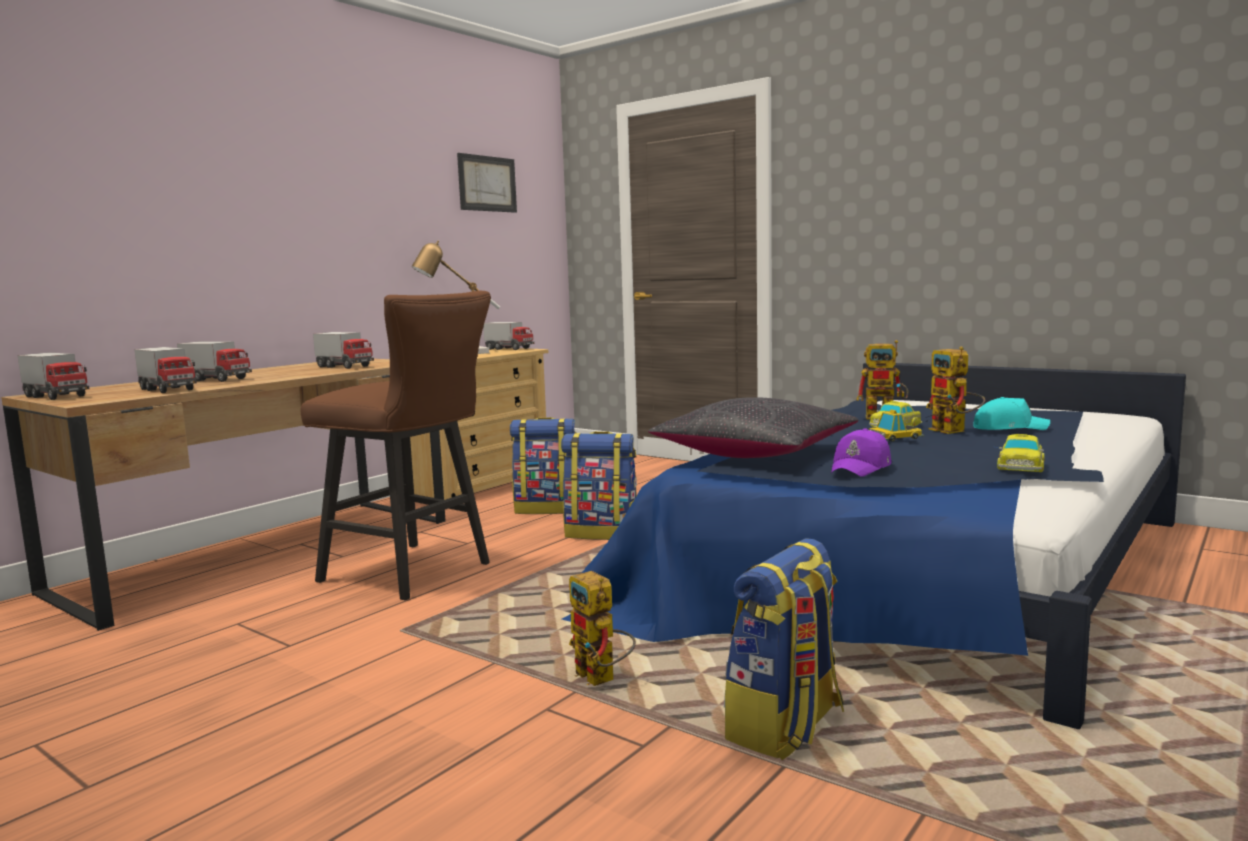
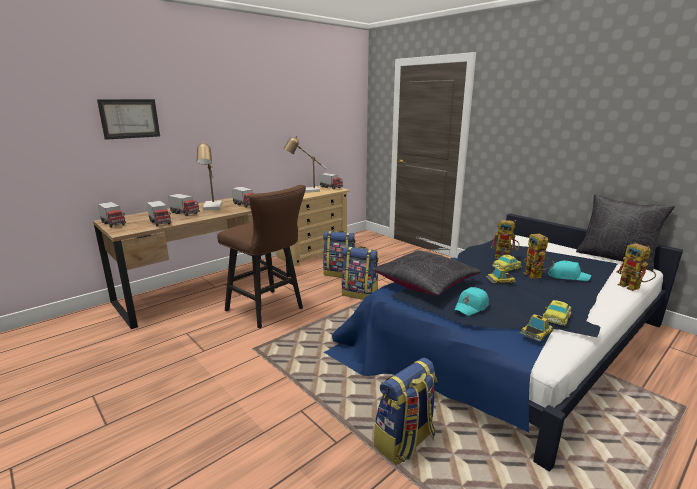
camera: 10 degrees right, 10 degrees up
(274, 372) = (212, 207): none -> table lamp
(487, 183) = (325, 102): picture -> picture (130, 118)
(601, 681) = (330, 396): toy robot -> toy robot (633, 288)
(861, 468) = (471, 307): purple cap -> turquoise cap
(996, 483) = (536, 332): none -> toy car
(1074, 409) = (615, 258): none -> black pillow

